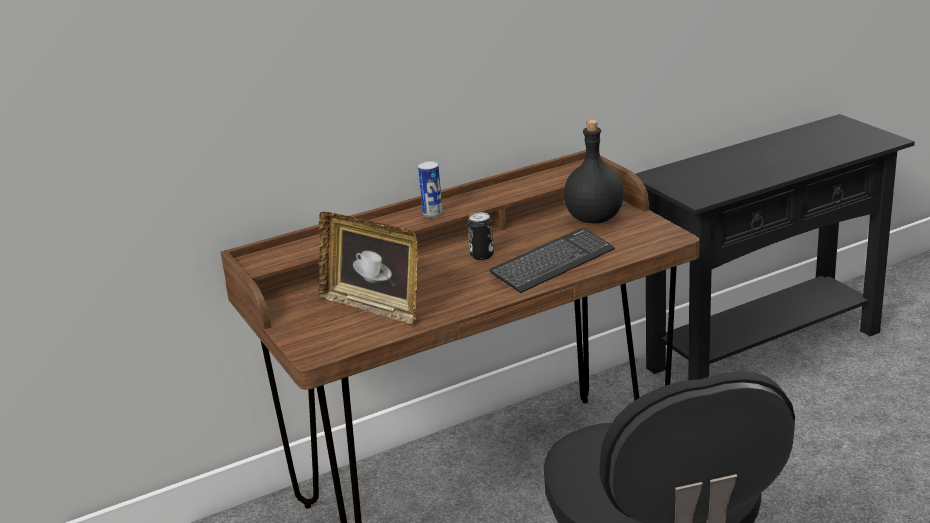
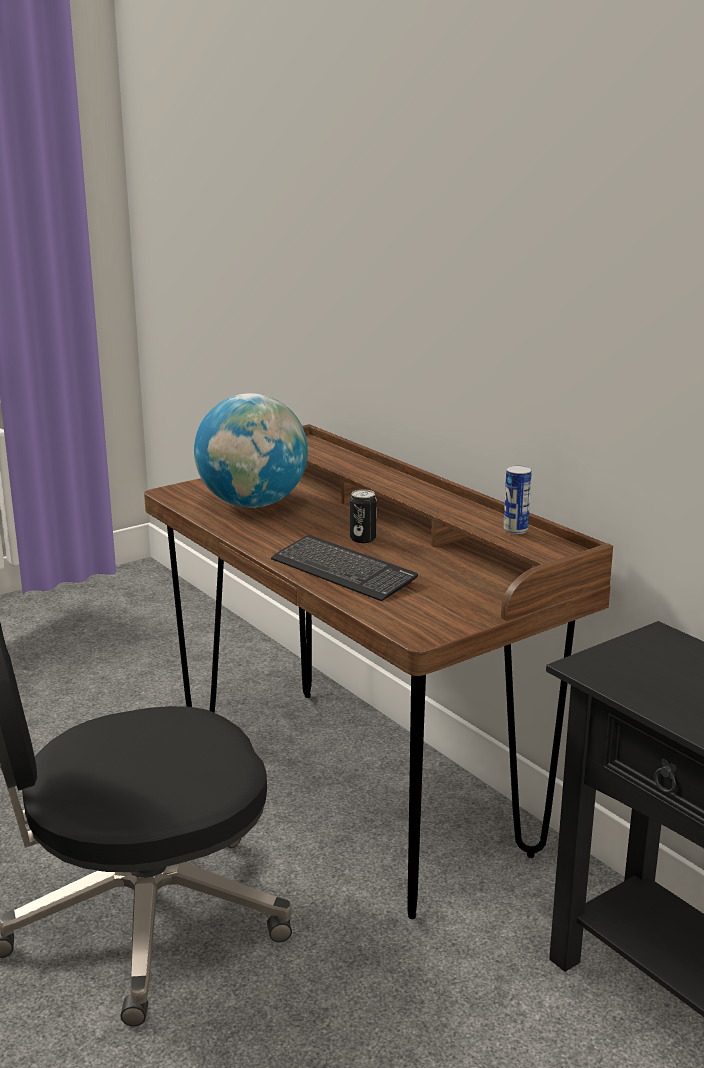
camera: 80 degrees right, 5 degrees down
(373, 306) = (253, 504): picture frame -> globe
(432, 213) = (403, 488): can -> can (515, 530)
(595, 218) = (471, 589): black bottle -> none

